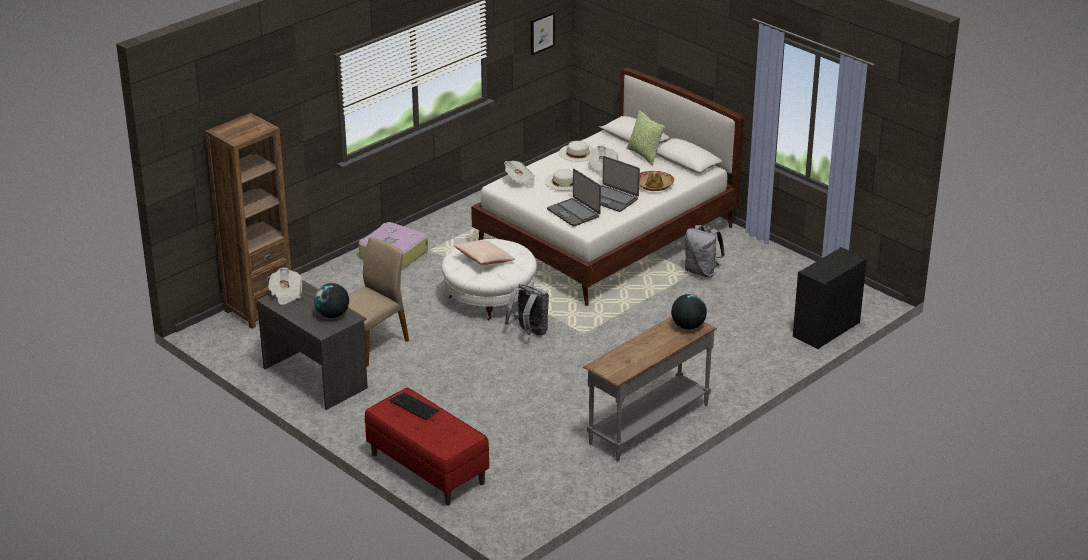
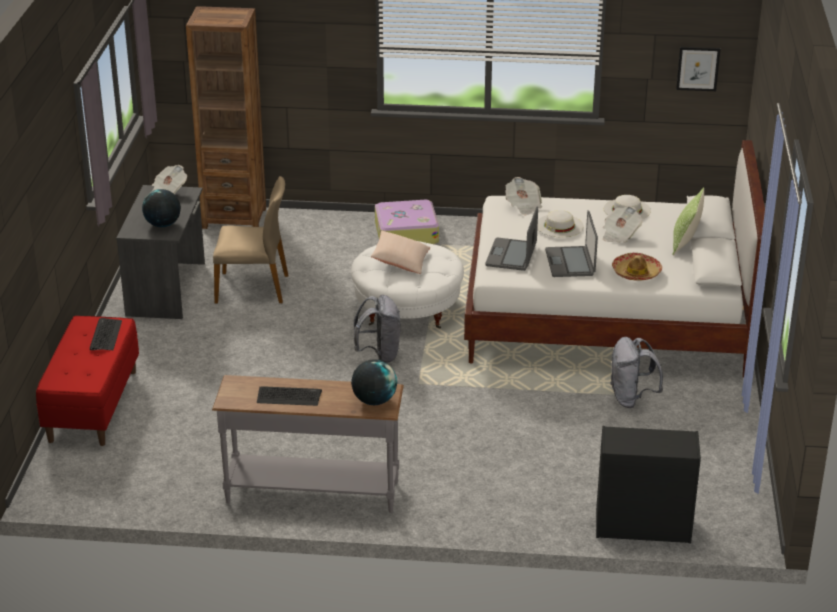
camera: 50 degrees right, 0 degrees up
(643, 353) = (289, 397): none -> keyboard

